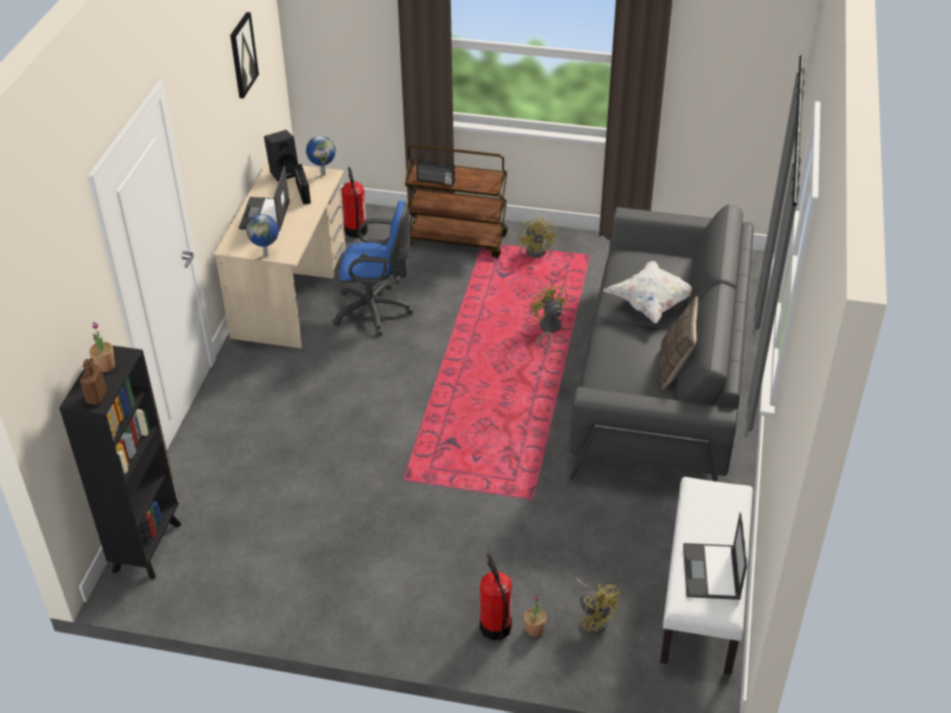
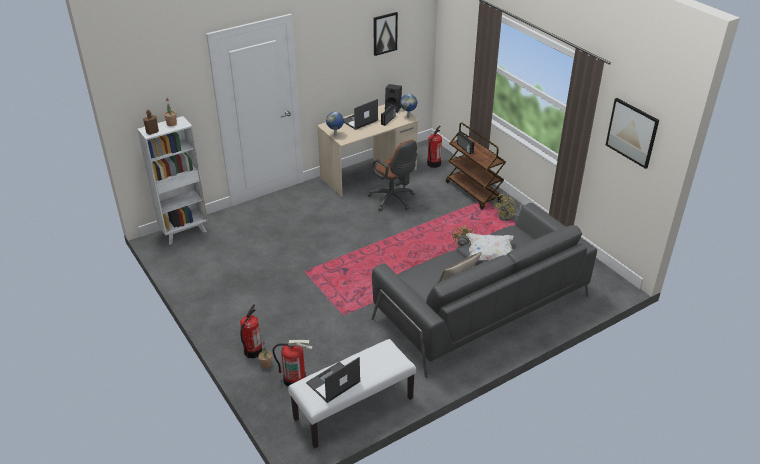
camera: 45 degrees right, 5 degrees down
(148, 545) = (185, 232): black bookcase -> white bookcase
(376, 311) = (393, 200): blue office chair -> brown office chair
(593, 618) = (295, 379): yellow fan -> fire extinguisher
(730, 51) = (632, 132): none -> picture

